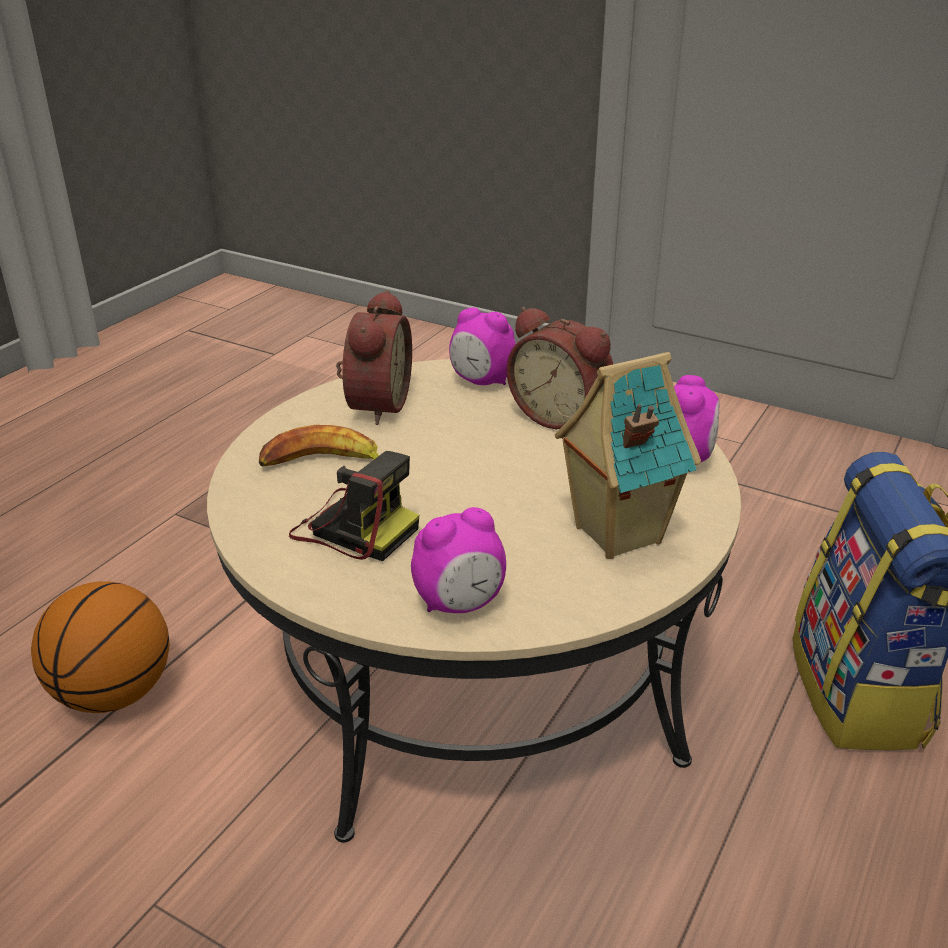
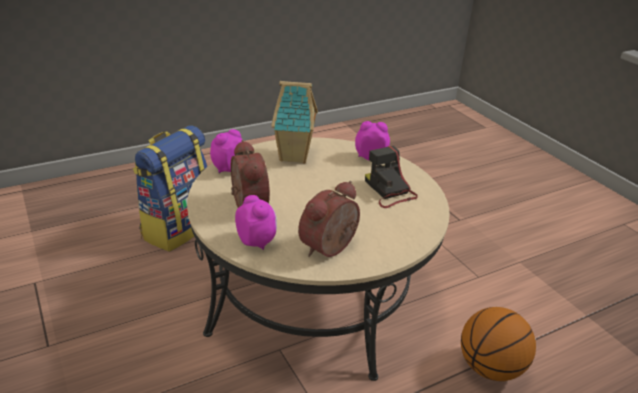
camera: 150 degrees left, 0 degrees up
(324, 464) = (382, 223): banana -> none

